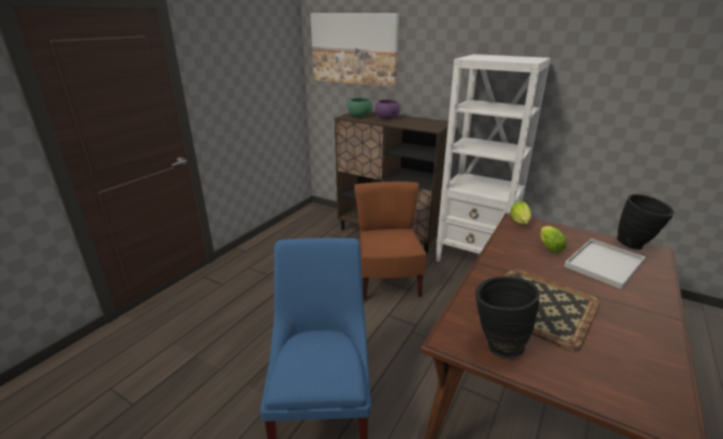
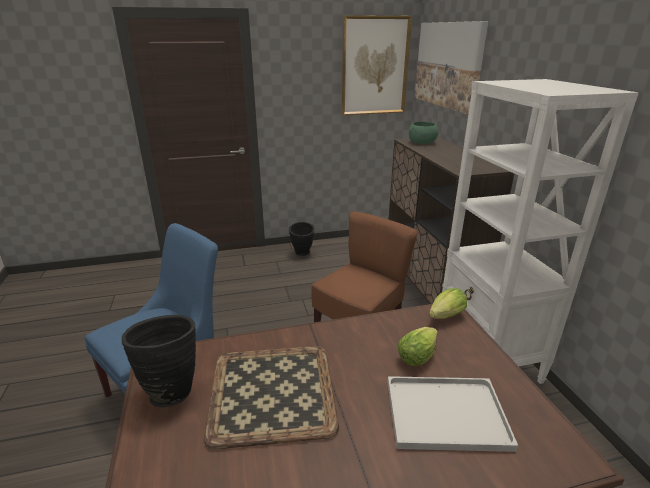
camera: 45 degrees right, 0 degrees up
(277, 54) = (374, 66): none -> picture
(387, 118) = (444, 150): purple bowl -> none
(636, 246) = (554, 431): black vase -> black vase (302, 254)

